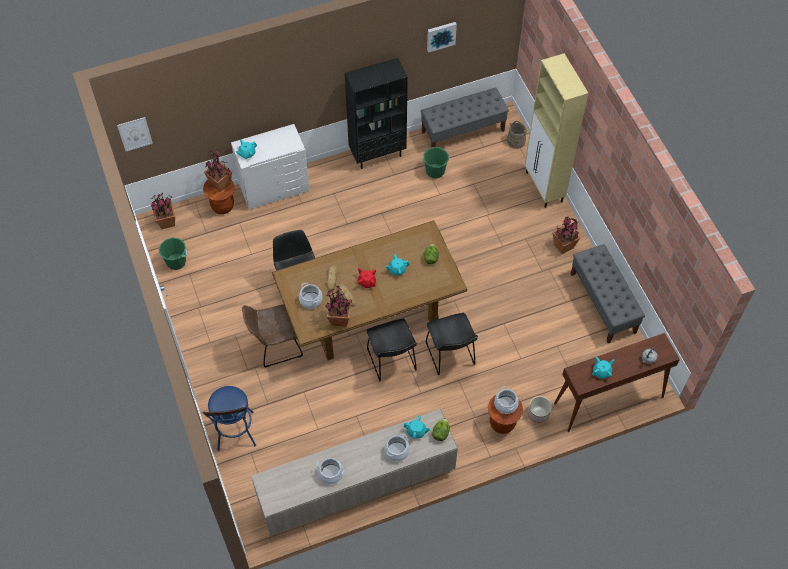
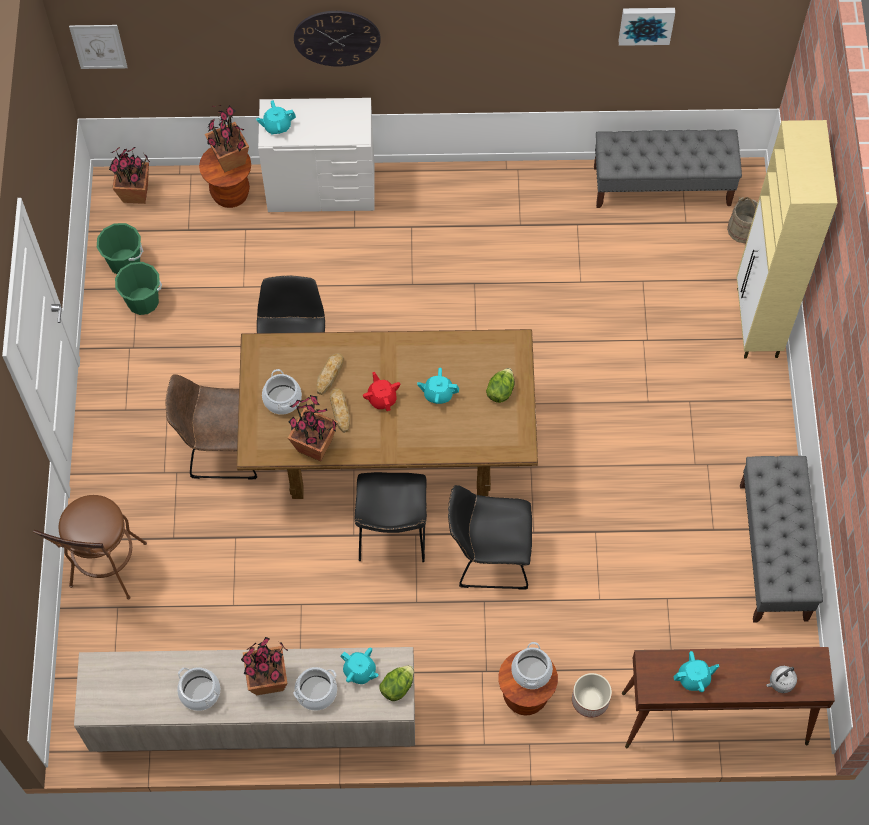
camera: 20 degrees right, 5 degrees up
(236, 435) = (106, 571): blue stool -> brown stool
(272, 90) = (337, 37): none -> wall clock
(377, 154) = (507, 183): black bookcase -> none
(435, 171) = (589, 240): green bucket -> green bucket (143, 301)
(451, 356) = (488, 557): black chair -> black chair turned 90 degrees clockwise
(563, 246) = (748, 433): potted plant -> potted plant (268, 680)

